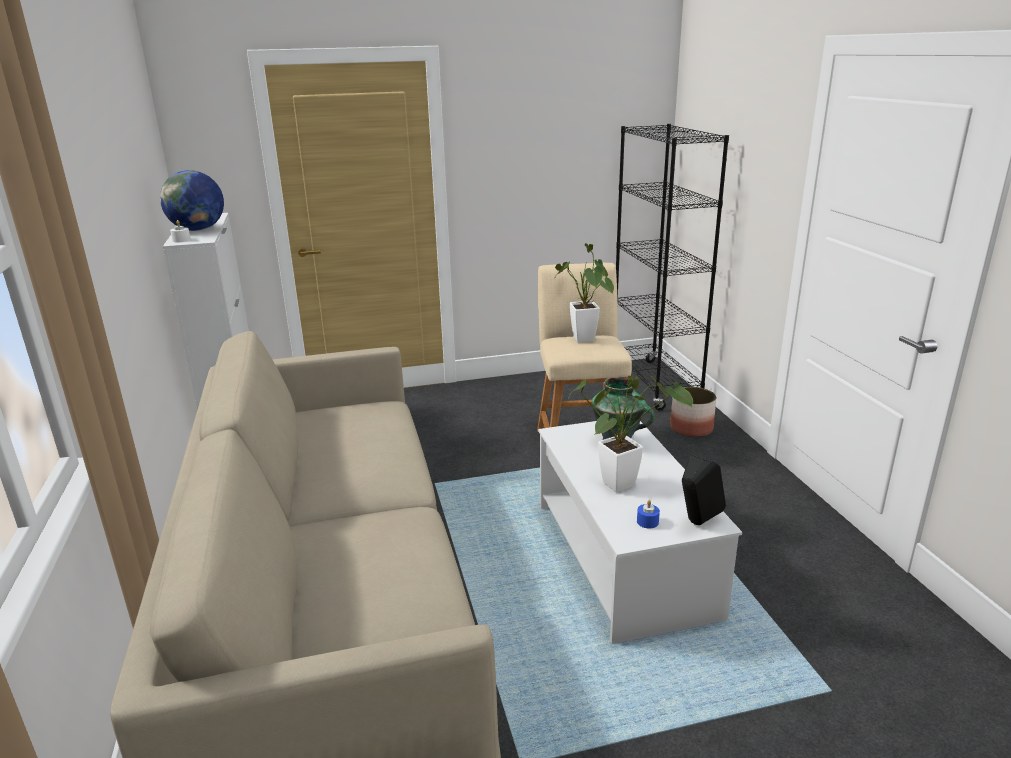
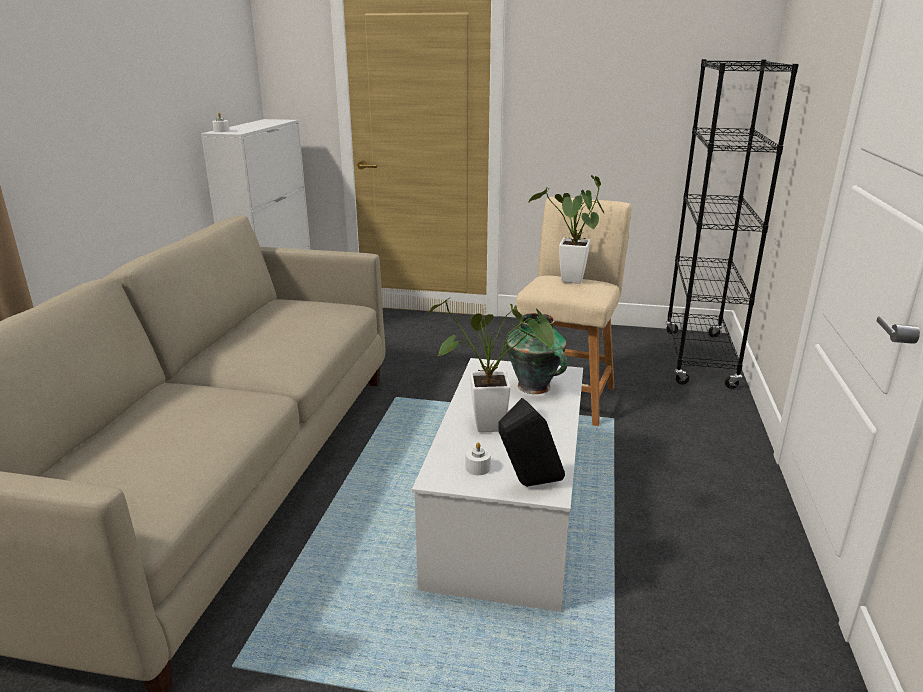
camera: 25 degrees right, 0 degrees up
(198, 230) = (249, 127): globe -> none
(647, 522) = (478, 468): blue candle -> white candle
(691, 428) = (702, 409): planter -> none

